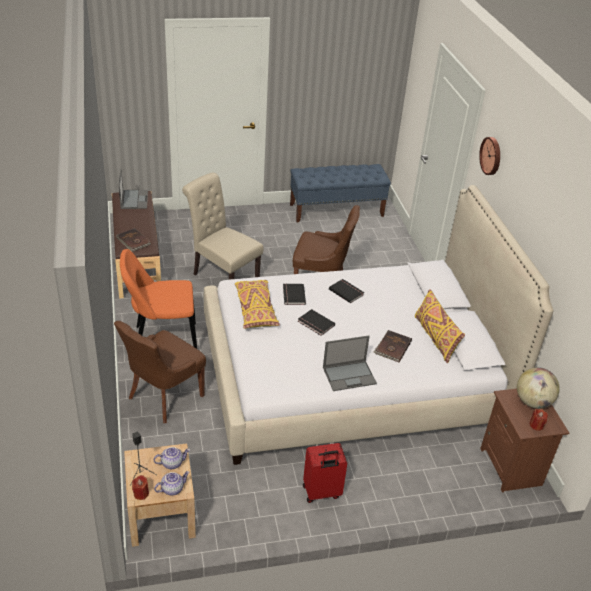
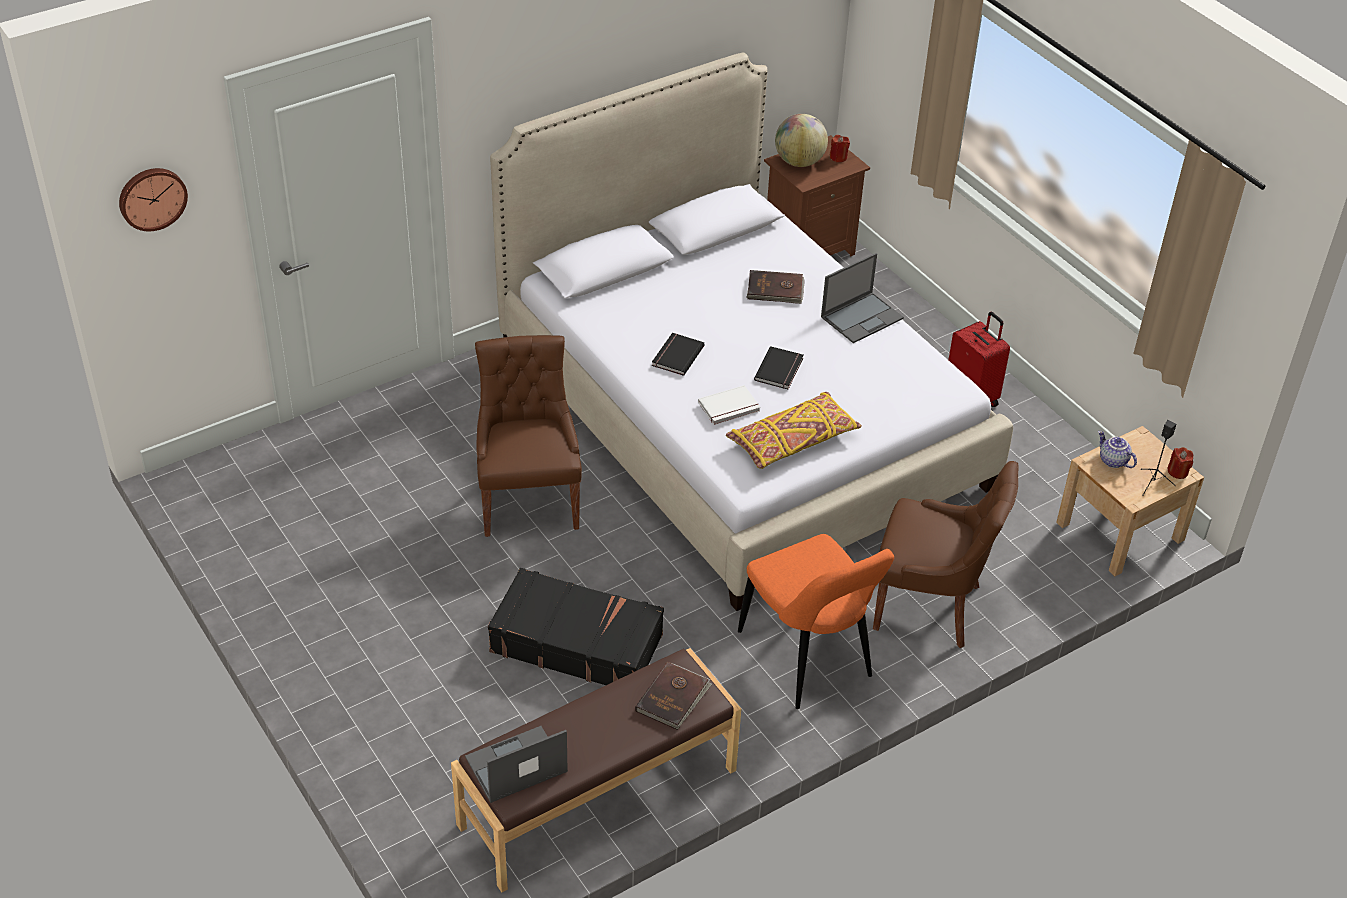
camera: 110 degrees left, 5 degrees up
(172, 488) = (1147, 447): teapot -> none
(222, 276) = (576, 642): beige chair -> black suitcase
(293, 295) = (730, 408): black book -> white book
(337, 210) = (244, 537): blue bench -> none
(350, 375) = (862, 317): laptop -> laptop turned 90 degrees clockwise
(435, 337) = (724, 256): yellow pillow -> none
(491, 155) = (506, 69): wall clock -> wall clock (152, 197)

